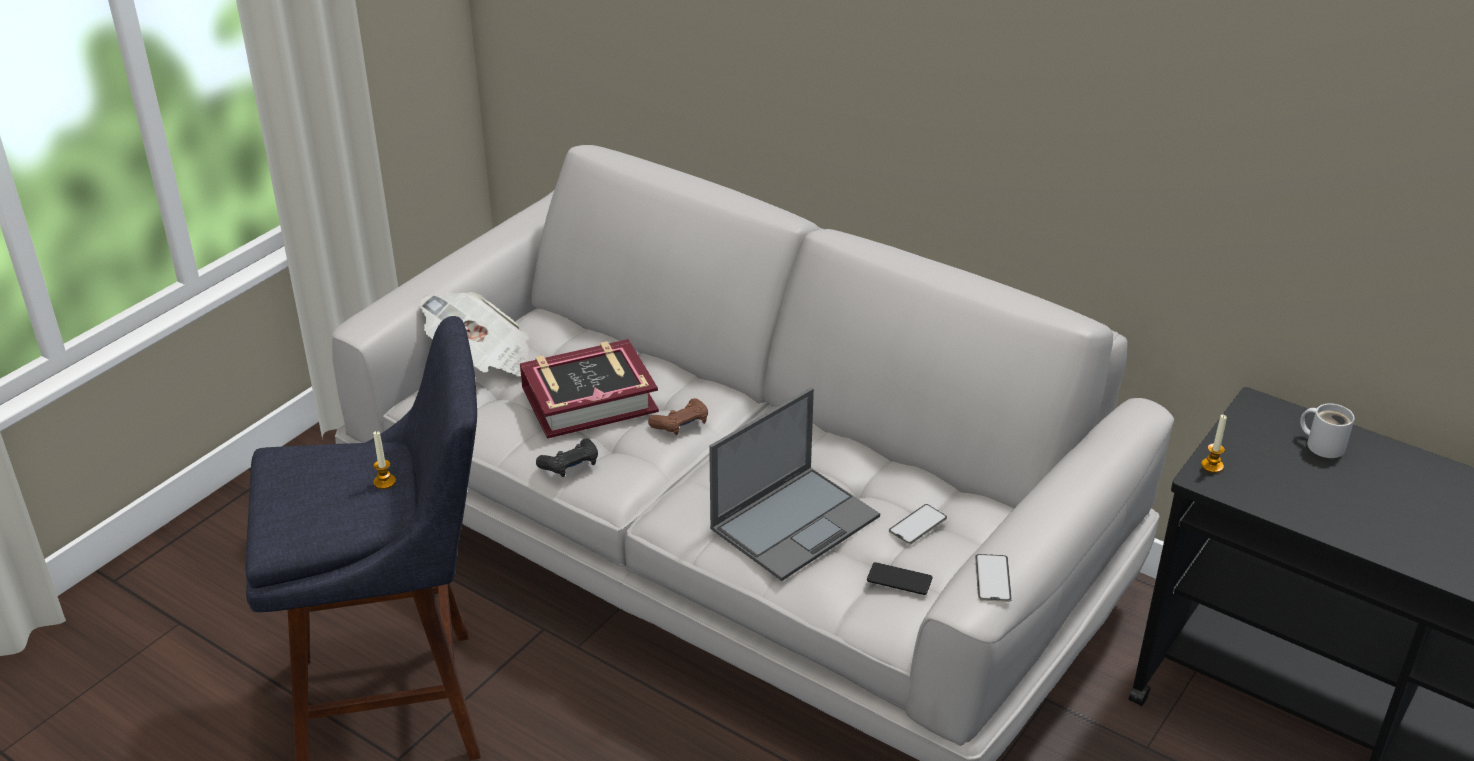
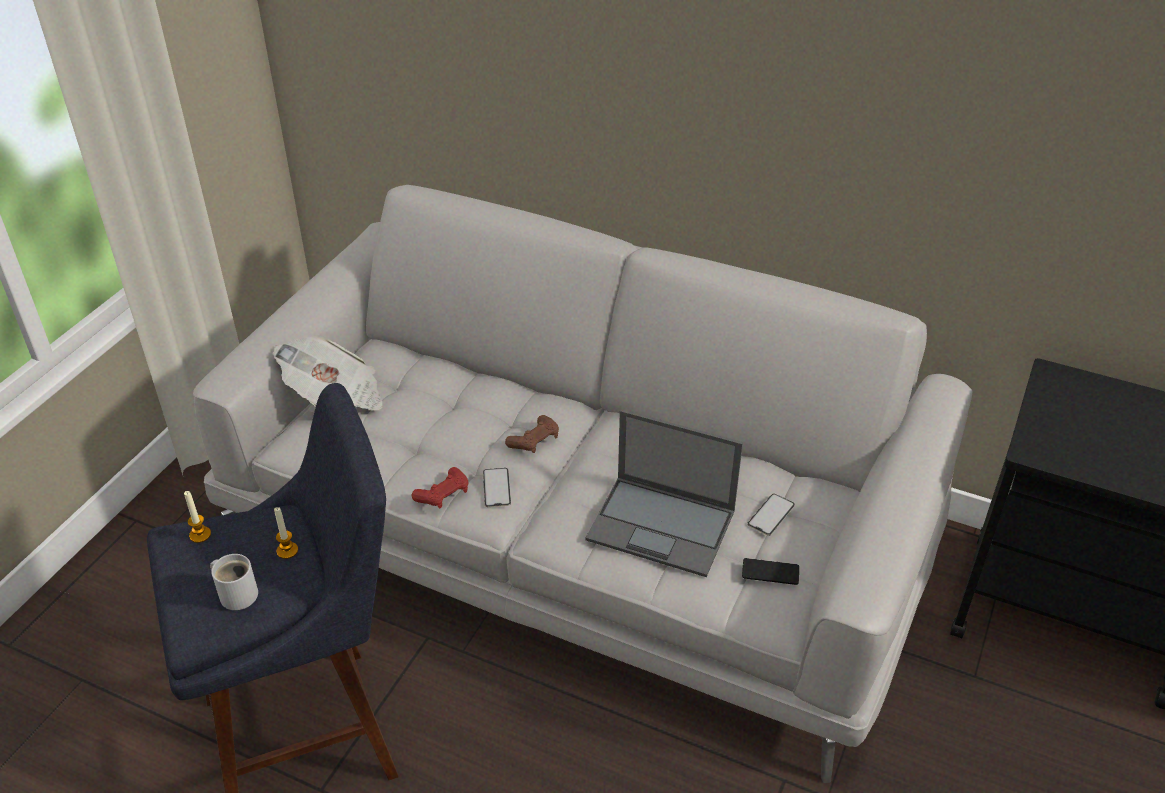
camera: 10 degrees left, 5 degrees up
(570, 465) = (443, 494): black game controller -> red game controller
(589, 399) = (444, 425): book -> none
(796, 521) = (663, 525): laptop -> laptop turned 75 degrees clockwise
(993, 578) = (871, 571): phone -> phone (496, 488)
(1212, 466) = (1035, 439): candle -> candle (200, 535)
(1323, 444) = (1119, 406): white mug -> white mug (237, 592)

